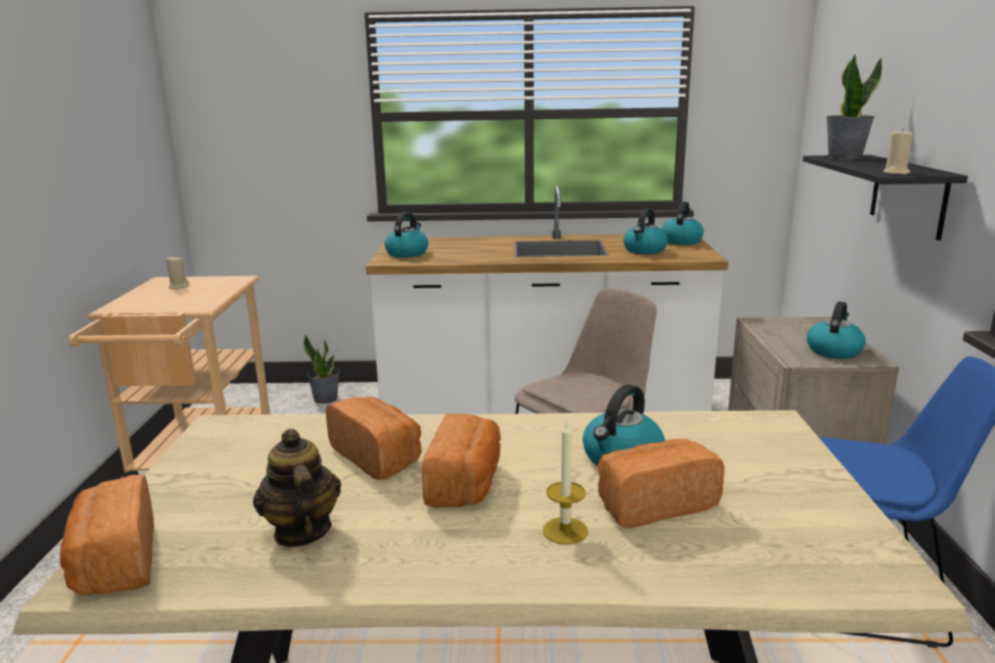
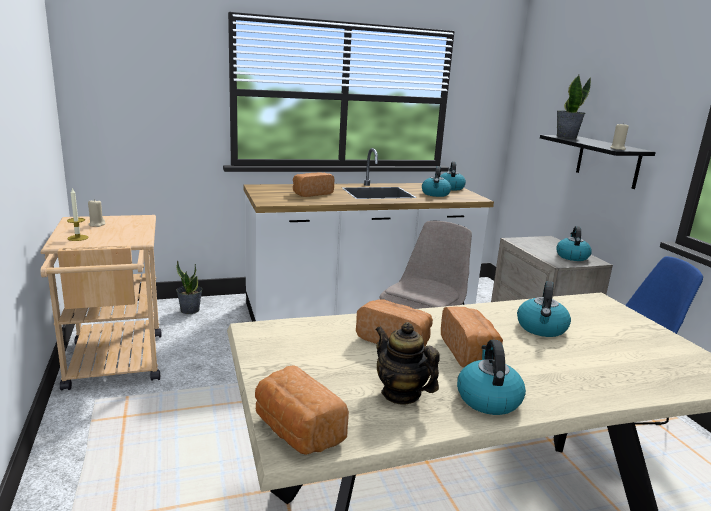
camera: 20 degrees left, 0 degrees up
(407, 253) = (275, 196): kettle -> kettle (488, 398)
(565, 531) = (555, 373): candle -> candle (78, 238)
(653, 504) = (585, 352): bread -> bread (311, 193)

